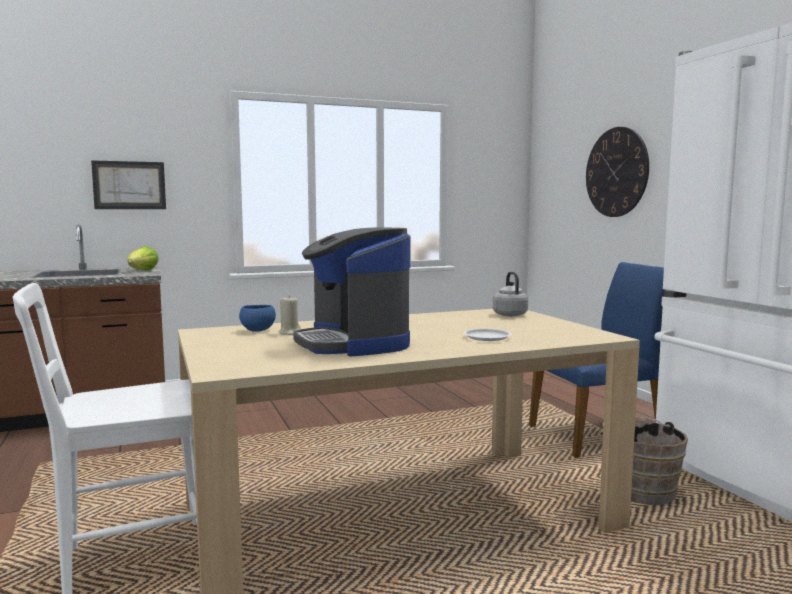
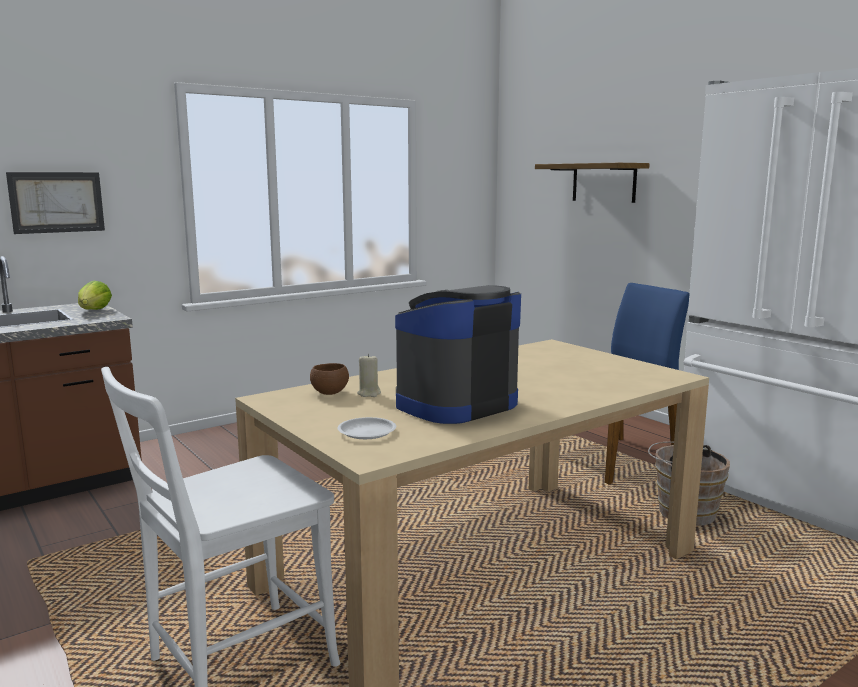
camera: 15 degrees left, 5 degrees up
(258, 330) = (330, 392): blue bowl -> brown bowl
(353, 343) = (455, 404): coffee machine -> coffee machine turned 90 degrees clockwise
(486, 337) = (573, 385): white plate -> white plate (366, 432)
(509, 314) = (557, 351): grey kettle -> none
(616, 172) = (604, 182): wall clock -> shelf

